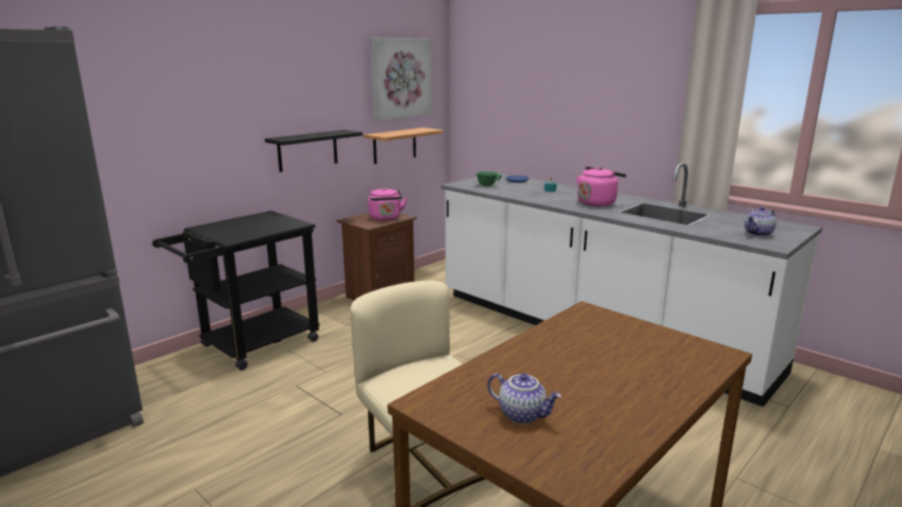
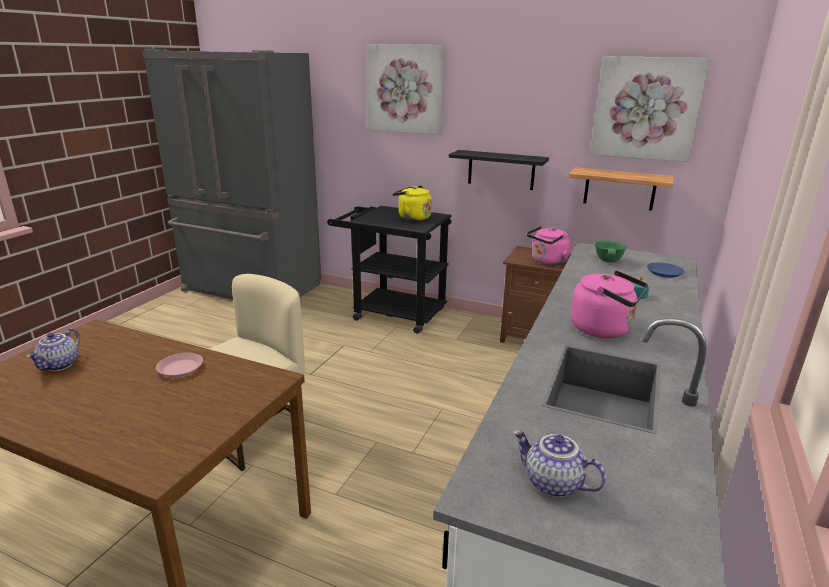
camera: 70 degrees right, 5 degrees up
(193, 77) = (405, 89): none -> picture
(259, 222) = (412, 217): none -> yellow kettle
(555, 347) = (180, 368): none -> pink plate

